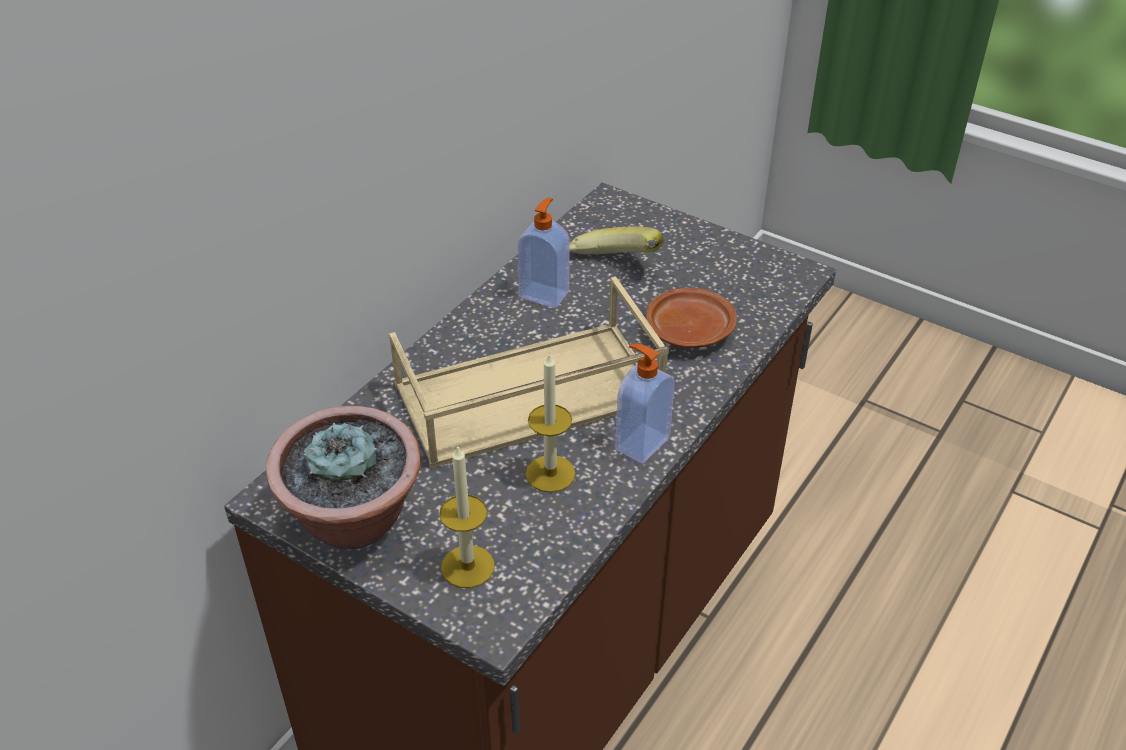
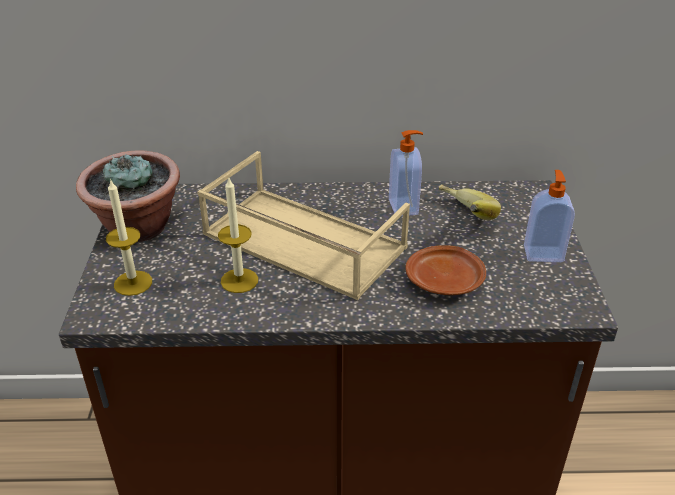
camera: 55 degrees right, 5 degrees down
(640, 443) = (305, 306): soap dispenser -> soap dispenser (543, 253)

